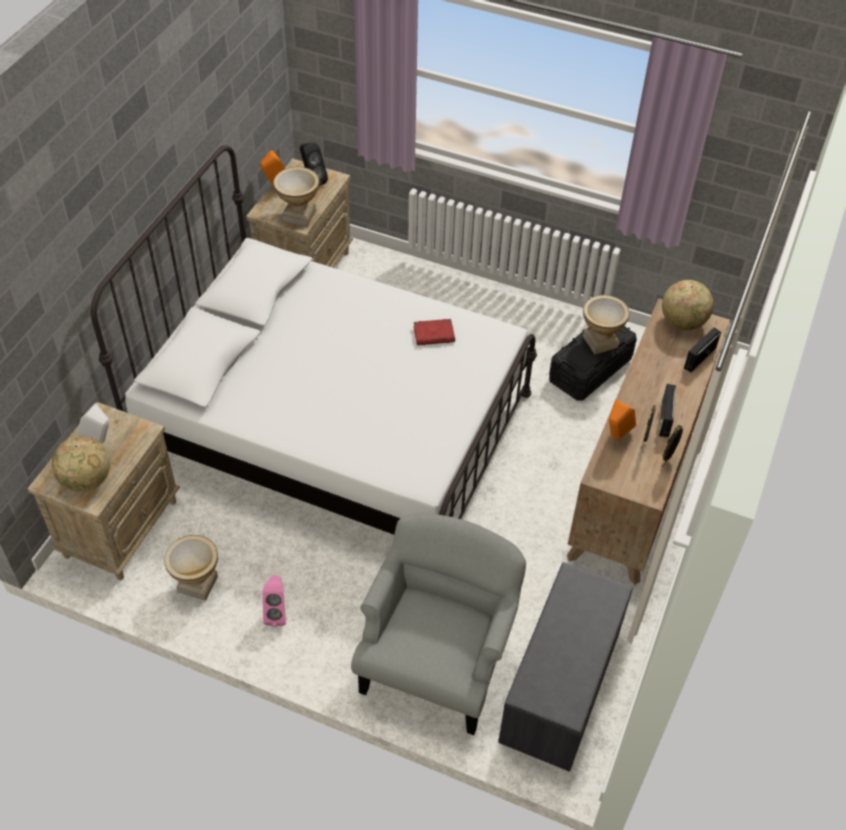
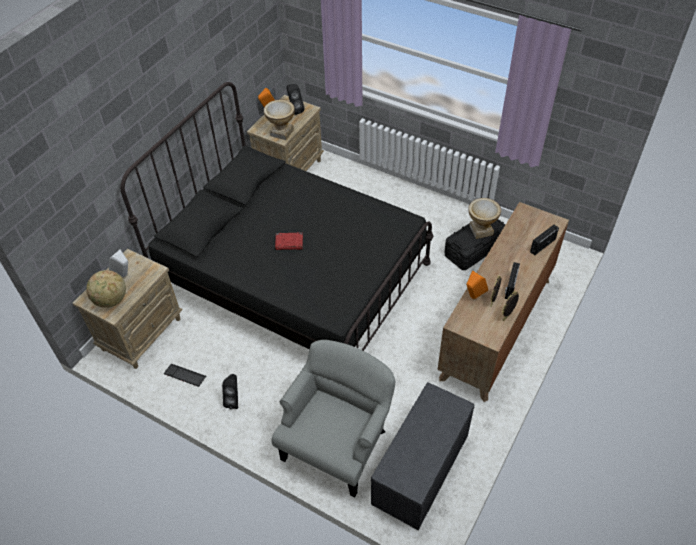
camera: 10 degrees right, 0 degrees up
(197, 584) = (185, 375): vase -> keyboard
(277, 613) = (234, 400): pink speaker -> black speaker
(335, 427) = (293, 276): white bed -> black bed
(434, 334) = (360, 218): red book -> red book (289, 243)
(683, 322) = (534, 219): globe -> none

